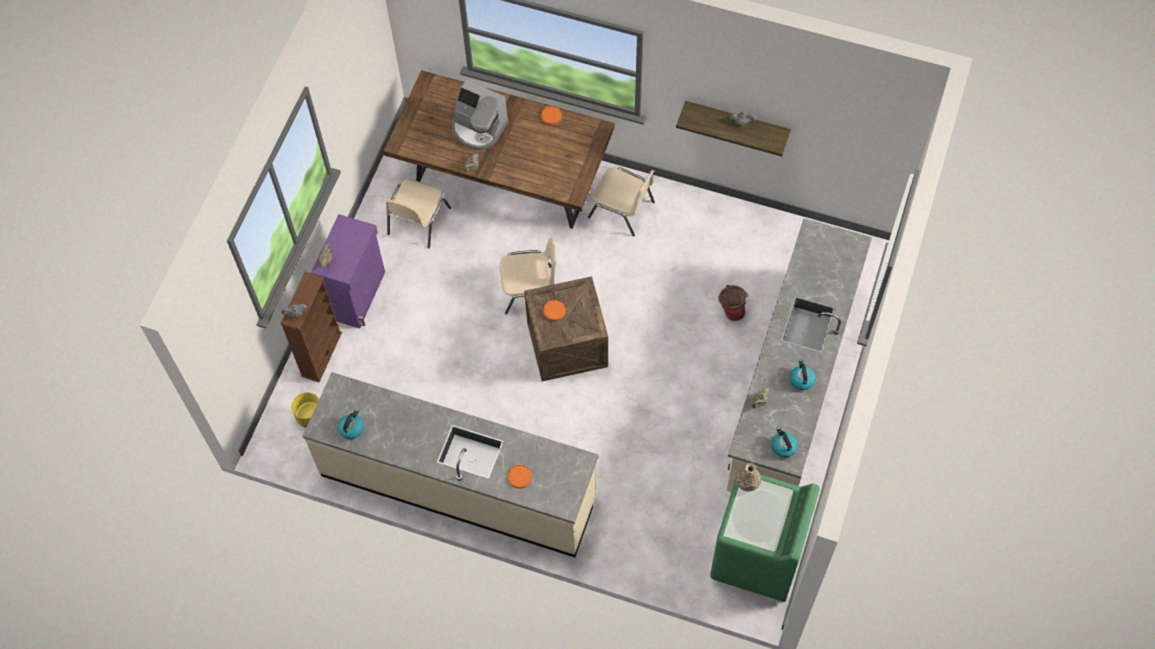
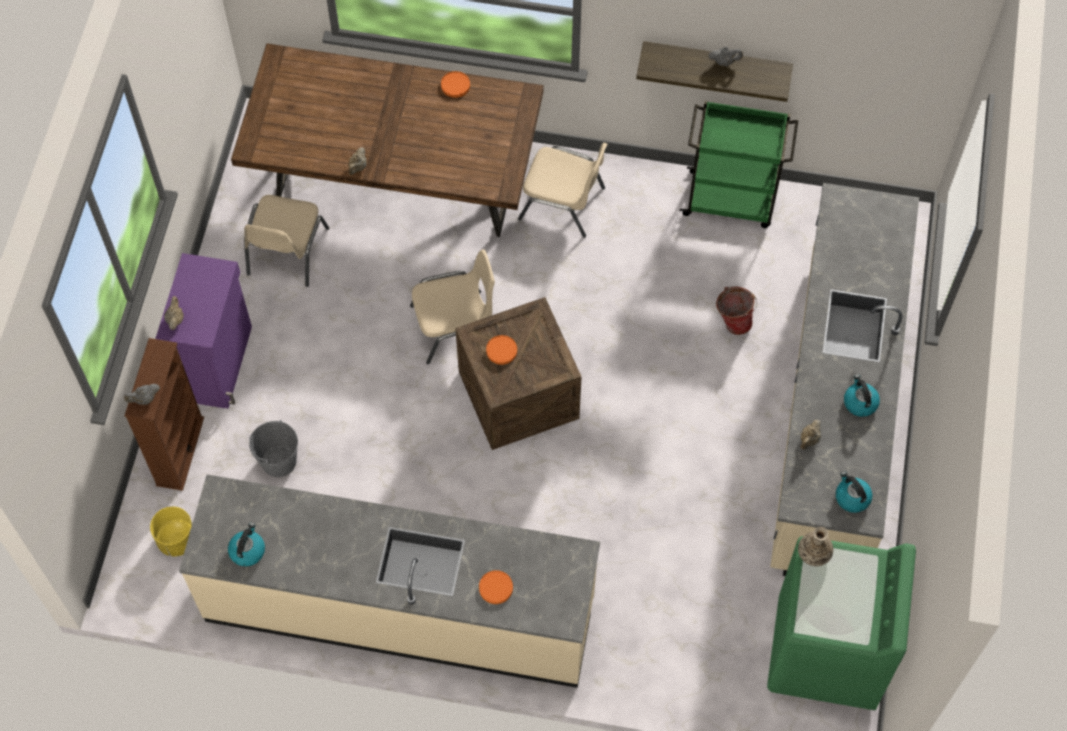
camera: 10 degrees left, 0 degrees up
(389, 370) = (278, 461): none -> grey bucket
(478, 128) = (358, 113): coffee machine -> none
(745, 221) = (731, 199): none -> green cart

